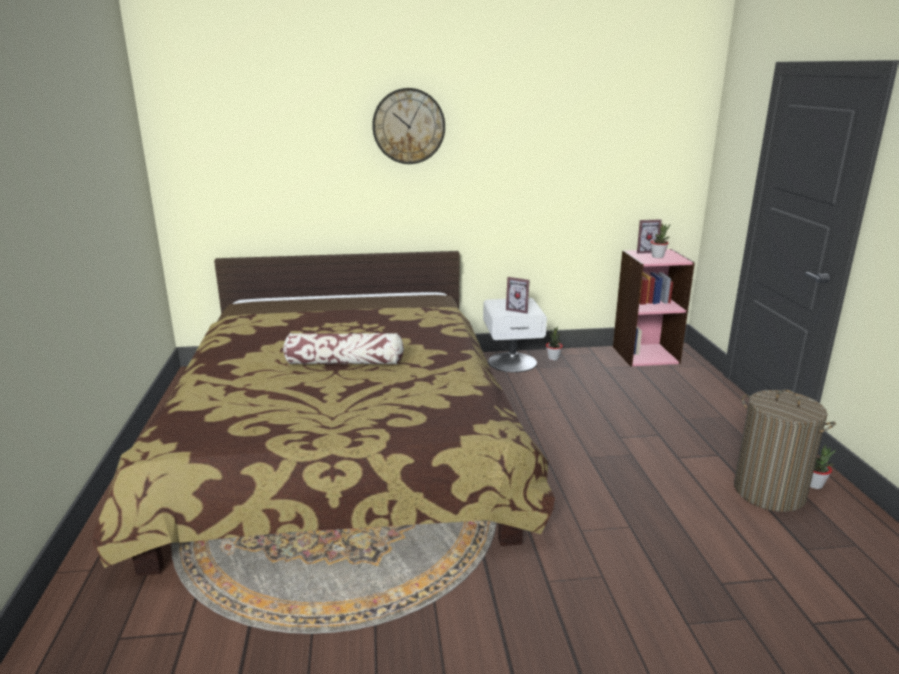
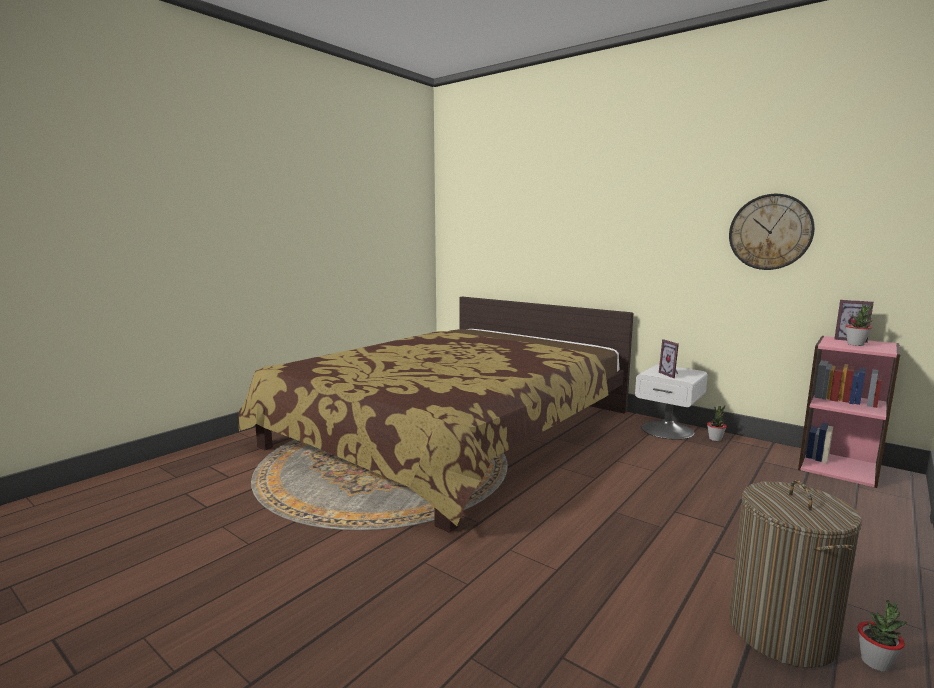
camera: 45 degrees right, 10 degrees down
(345, 362) = (440, 359): pillow -> none
(408, 126) = (599, 199): wall clock -> wall clock (770, 232)

